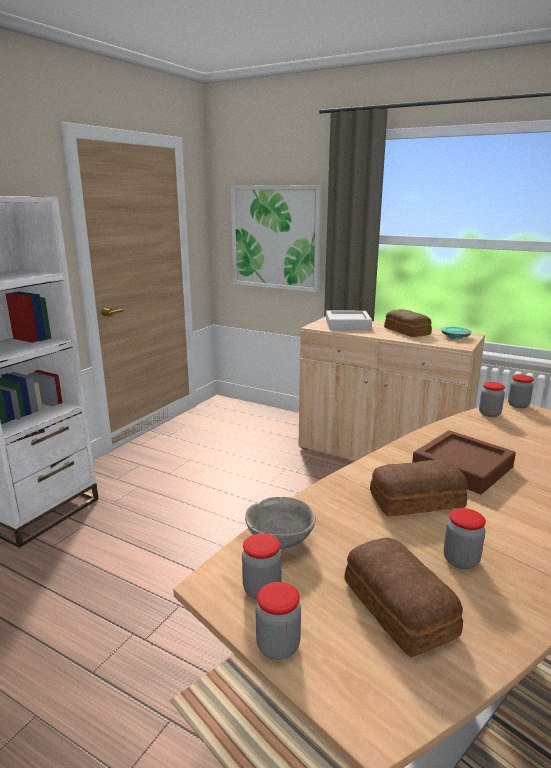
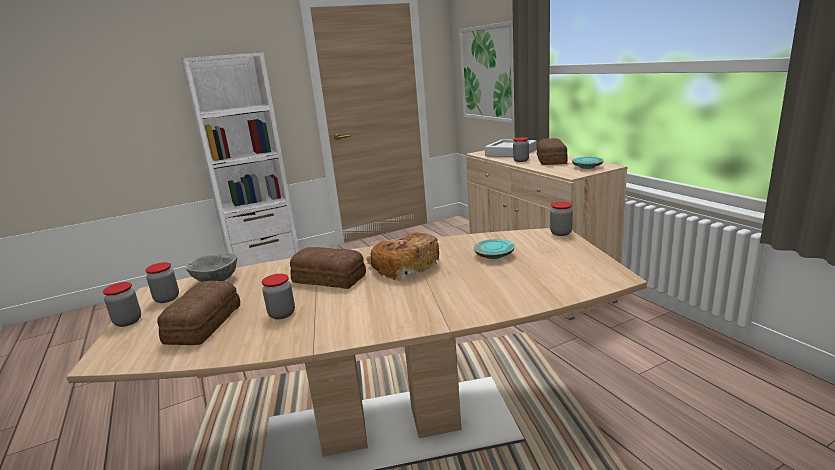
camera: 35 degrees right, 0 degrees up
(462, 467) = (404, 267): brown tray -> bread
(489, 414) = (516, 236): jar -> jar (521, 160)
(513, 438) = (494, 255): none -> turquoise plate

